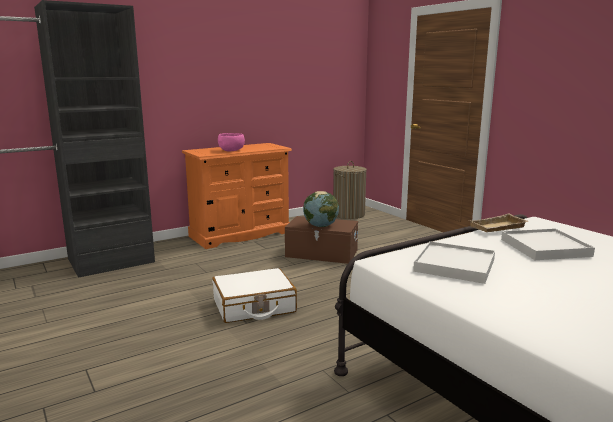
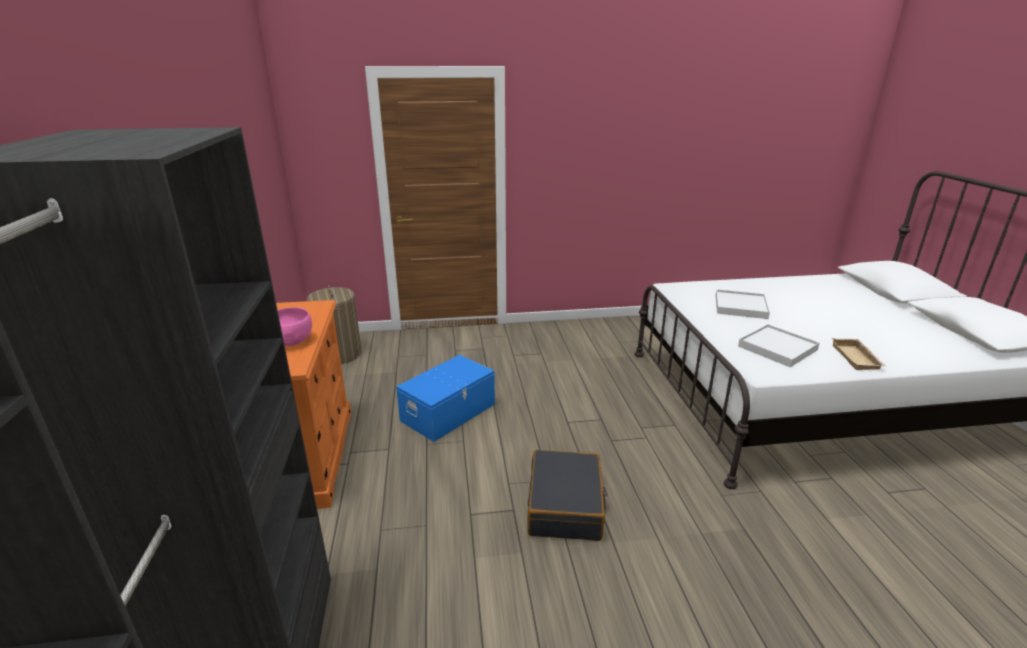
camera: 65 degrees left, 10 degrees up
(254, 306) = (565, 505): white suitcase -> black suitcase
(321, 226) = (455, 381): globe -> none
(321, 254) = (449, 412): brown storage box -> blue storage box
(498, 228) = (689, 304): beige tray -> beige tray (857, 358)

